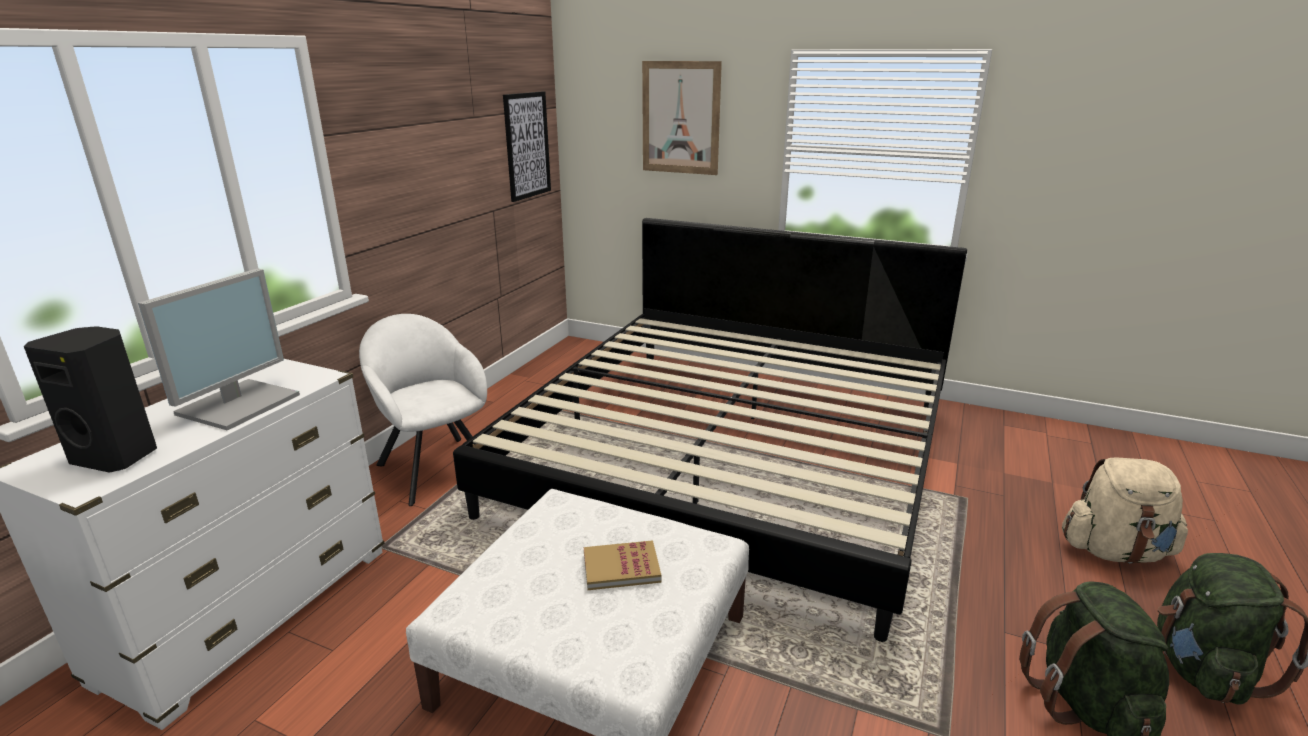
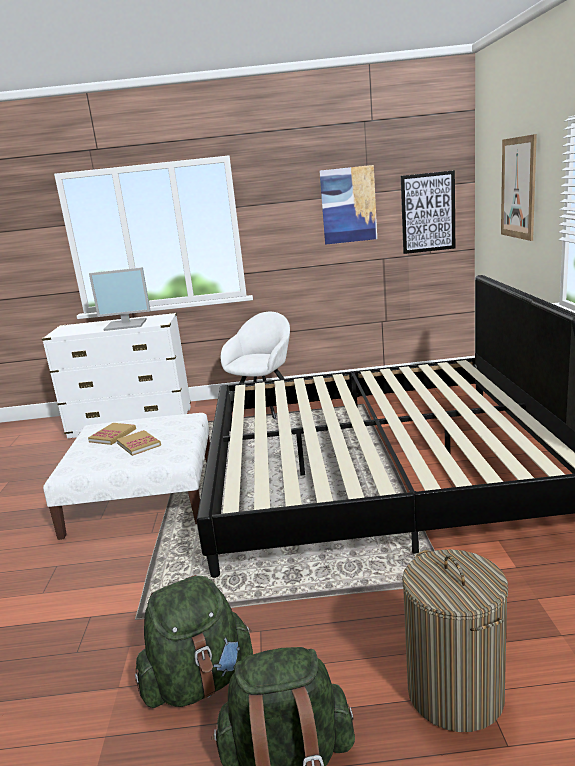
camera: 65 degrees right, 5 degrees down
(118, 456) = (77, 329): black speaker -> none
(458, 134) = (348, 205): none -> picture
(537, 590) = (113, 435): none -> book
(1115, 551) = (455, 693): beige backpack -> laundry basket

